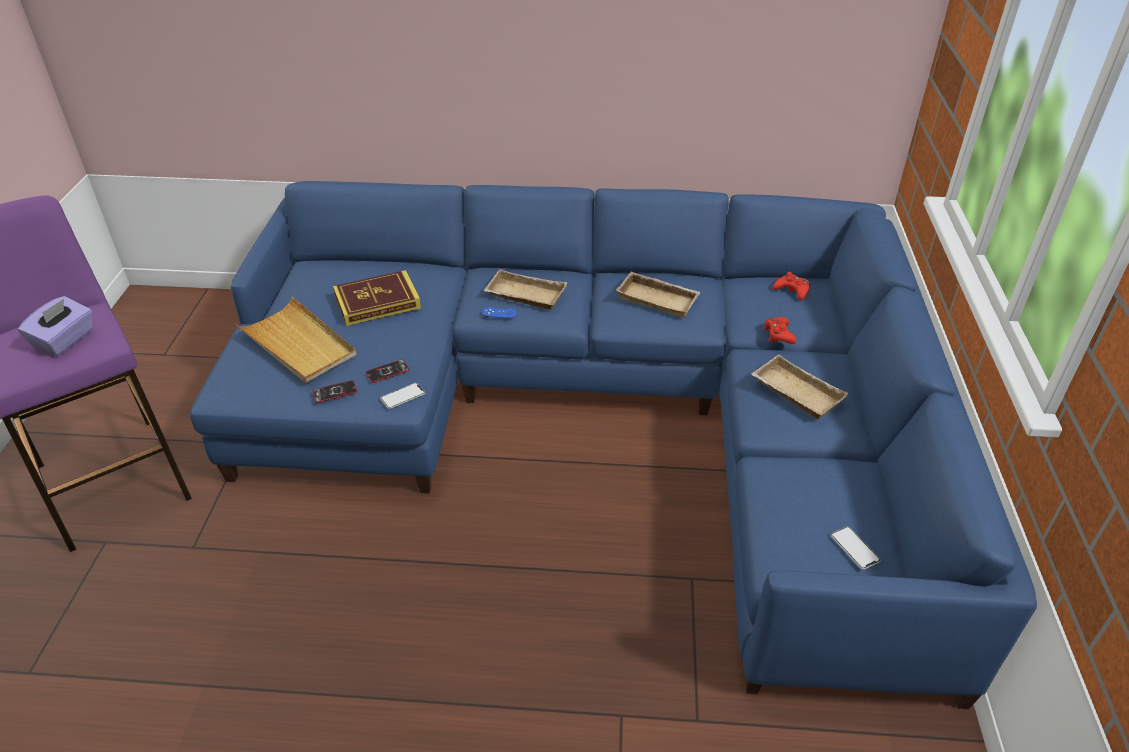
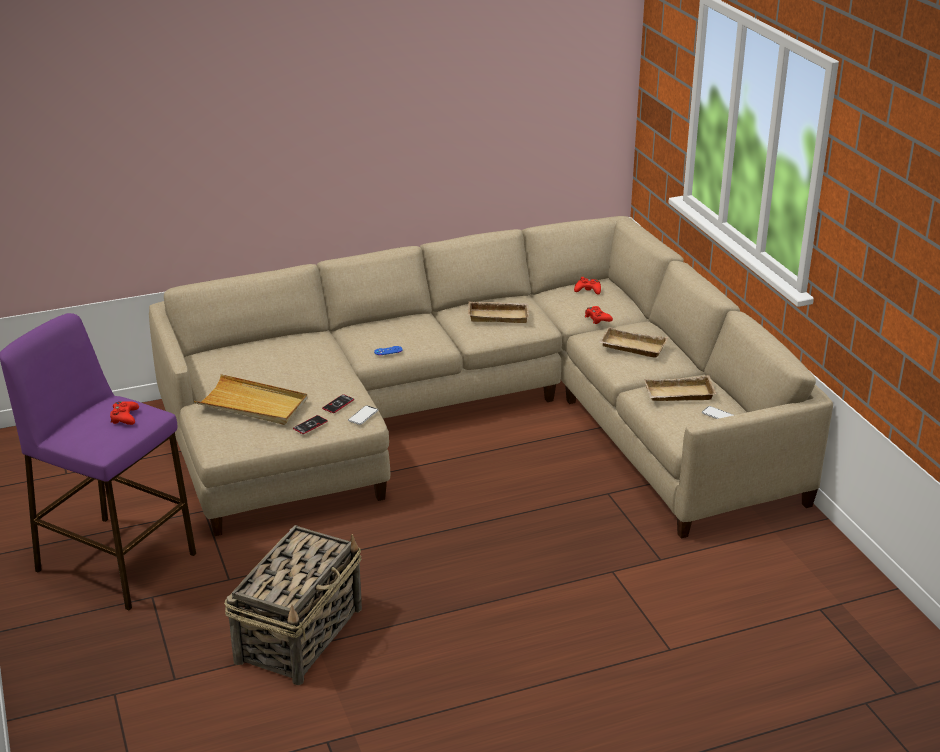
camera: 25 degrees left, 10 degrees down
(65, 340) = (124, 417): purple tissue box -> red game controller
(199, 661) = (300, 634): none -> basket
(377, 302) = (288, 365): book -> none
(524, 296) = (397, 336): beige tray -> beige tray (678, 395)
(604, 416) = (478, 420): blue sofa -> beige sofa

